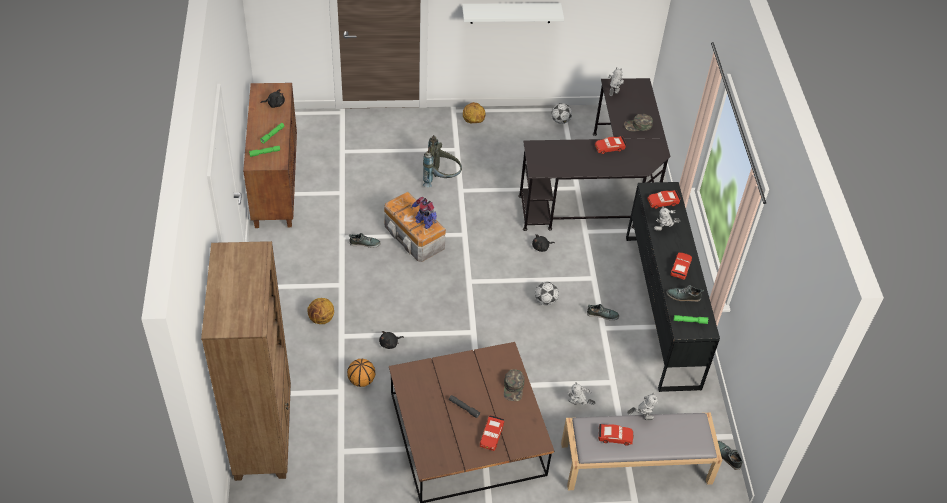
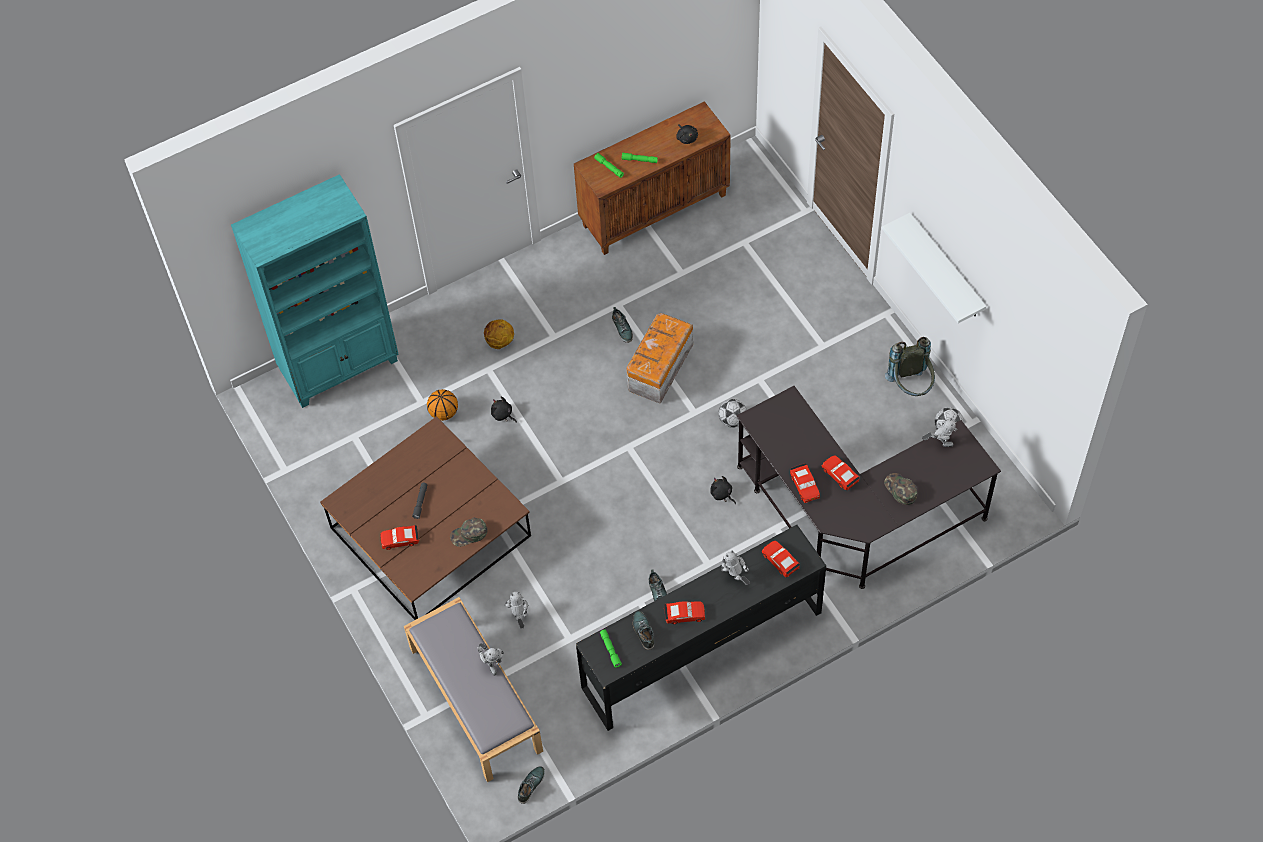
camera: 70 degrees right, 10 degrees up
(264, 434) = (340, 366): brown bookcase -> turquoise bookcase
(424, 222) = (654, 360): toy robot -> none
(441, 179) = (763, 353): grey backpack -> grey backpack (911, 386)
(473, 121) = (881, 341): basketball -> none
(545, 301) = (645, 530): football -> football (732, 420)
(615, 437) = (453, 648): red toy car -> red toy car (805, 486)

